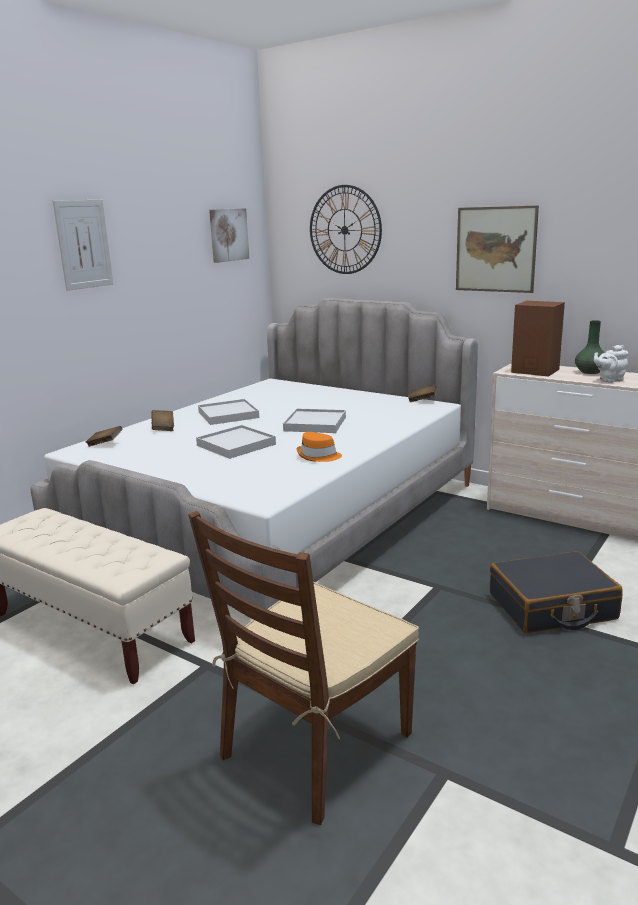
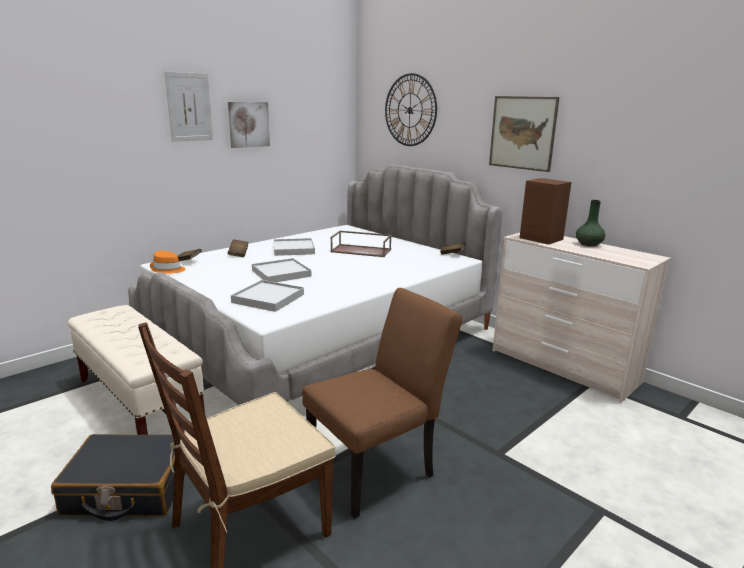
camera: 10 degrees right, 0 degrees up
(228, 235) = (319, 108): picture -> picture (248, 124)
(313, 407) = (361, 250): none -> brown tray
(315, 424) = (353, 264): white tray -> white tray (268, 298)
(318, 456) = (336, 290): orange hat -> orange hat (167, 269)
(426, 655) = (378, 468): none -> brown chair
(552, 607) = (506, 444): black suitcase -> black suitcase (128, 489)
(609, 380) = (600, 253): white teapot -> none

